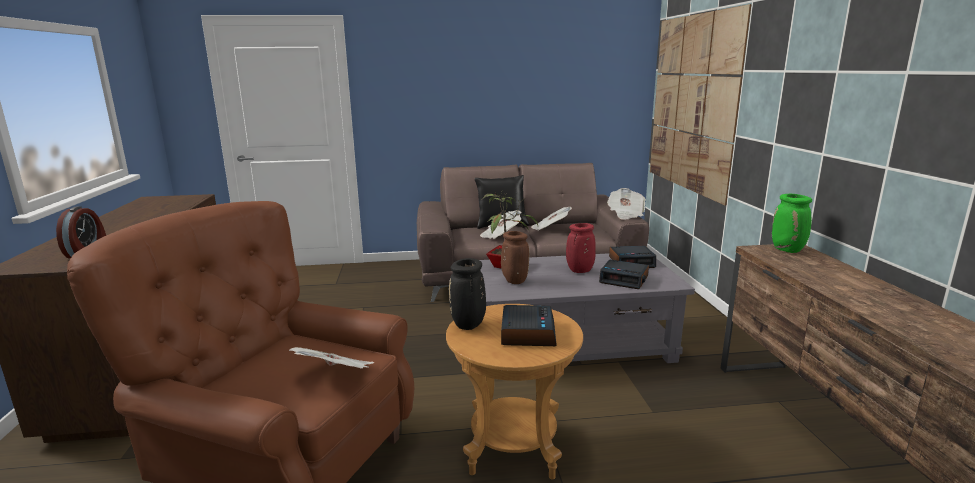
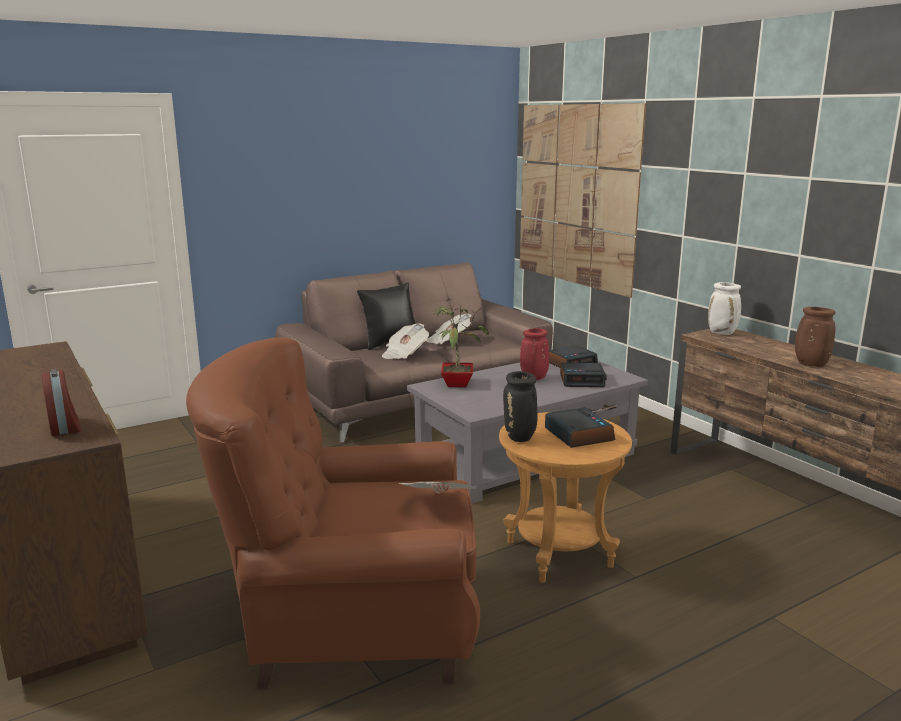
camera: 25 degrees left, 0 degrees up
(514, 281) = (484, 397): brown vase -> brown vase (810, 364)
(625, 214) = (524, 316): newspaper -> none
(788, 250) = (722, 333): green vase -> white vase

